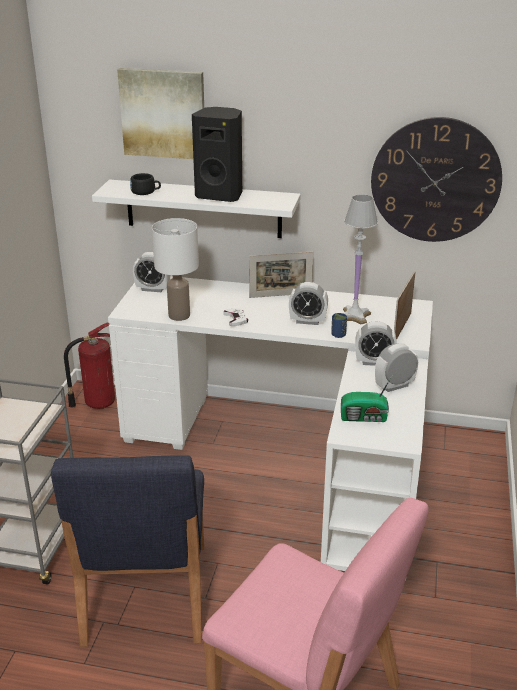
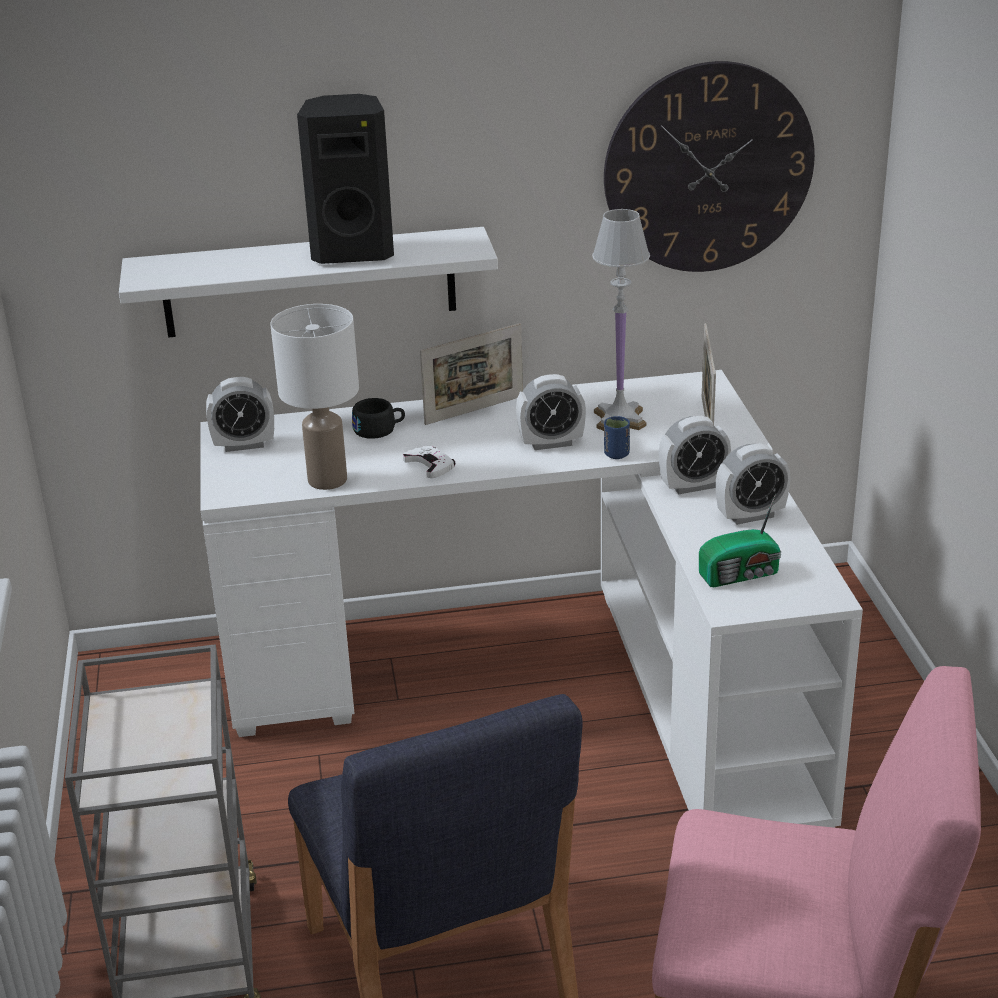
camera: 20 degrees left, 0 degrees up
(97, 403) = (144, 682): fire extinguisher -> none
(146, 192) = (214, 269): black cup -> black cup (379, 430)
(163, 113) = (223, 120): picture -> none
(394, 386) = (750, 515): alarm clock -> alarm clock turned 150 degrees counterclockwise

